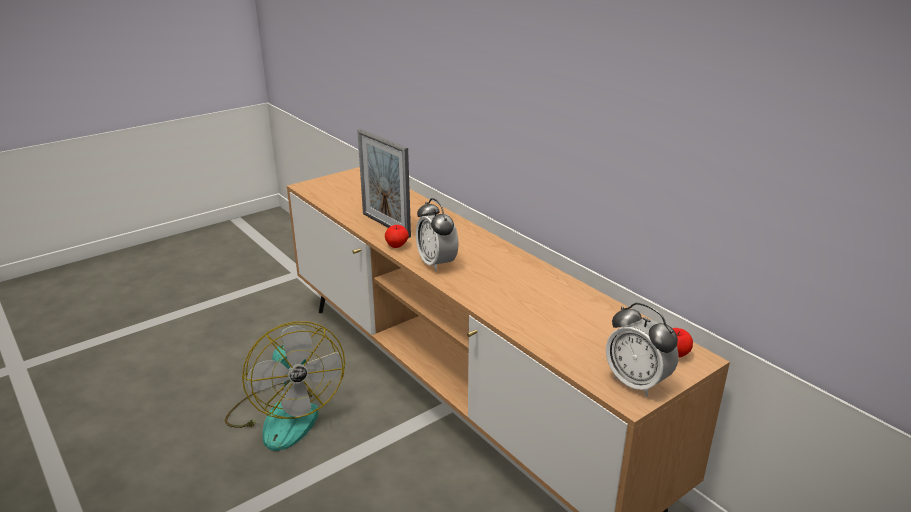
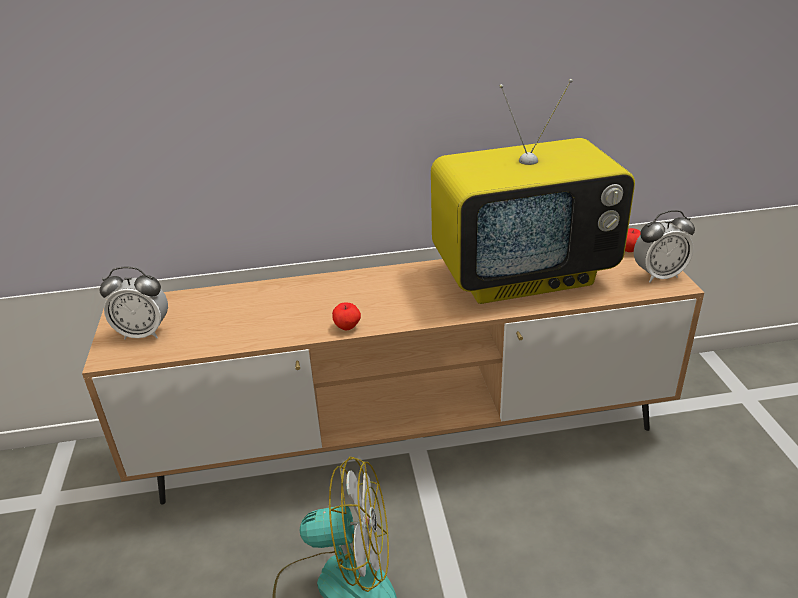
camera: 60 degrees left, 5 degrees up
(386, 225) = (290, 322): picture frame -> none
(436, 263) = (407, 312): alarm clock -> alarm clock (144, 333)
(550, 302) = (523, 275): none -> television

